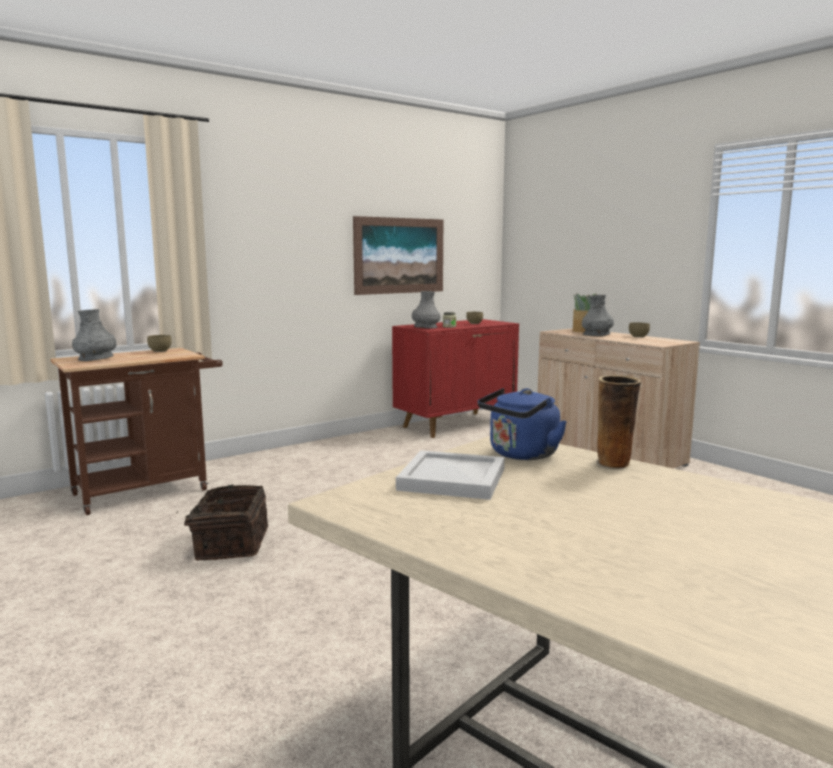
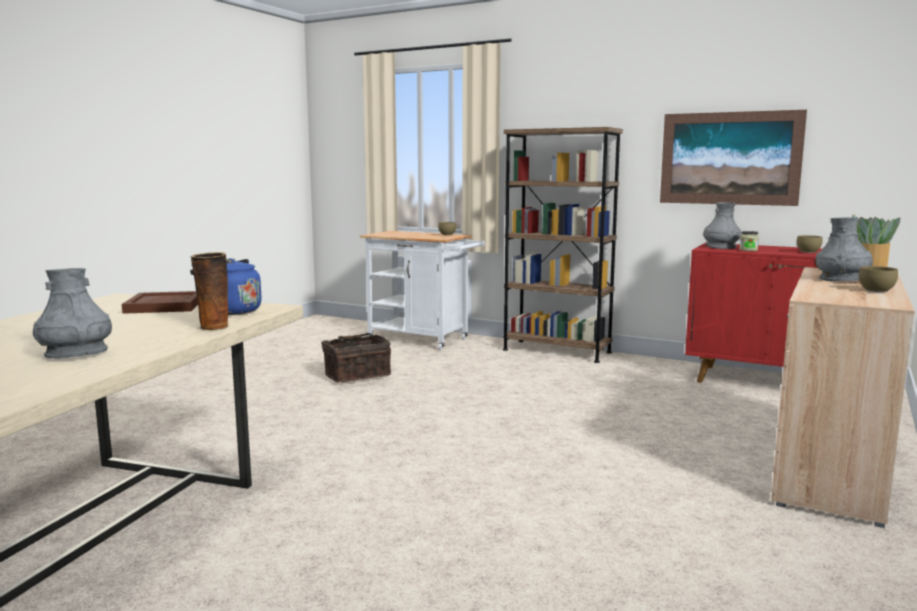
camera: 65 degrees right, 0 degrees up
(96, 358) = (399, 233): grey vase -> grey vase (76, 354)
(149, 490) = (423, 340): brown cart -> white cart
(292, 452) = (556, 351): none -> brown bookcase
(453, 479) = (163, 306): white tray -> brown tray

